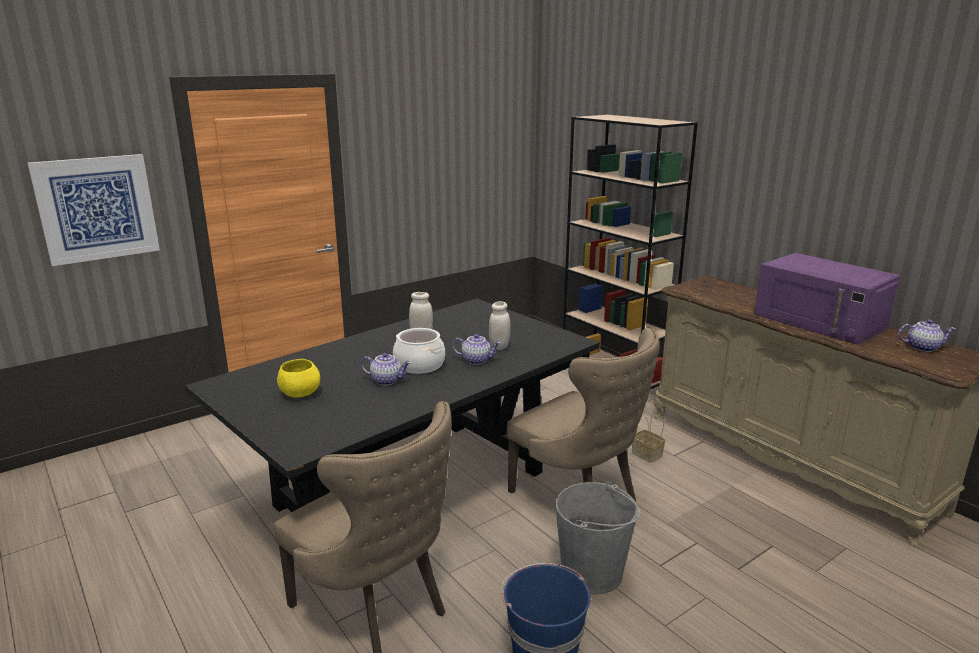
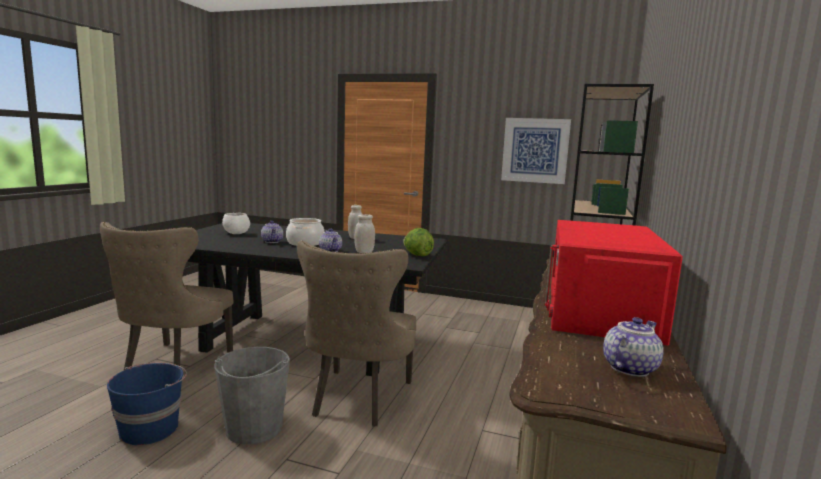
camera: 55 degrees right, 10 degrees down
(97, 208) = (294, 142): picture -> picture (535, 150)
(300, 394) = (236, 233): yellow bowl -> white bowl
(538, 328) = (417, 255): none -> lettuce
(648, 454) = (464, 416): basket -> none
(820, 321) = (600, 310): purple microwave -> red microwave
(922, 347) = (628, 368): teapot -> teapot turned 105 degrees counterclockwise

